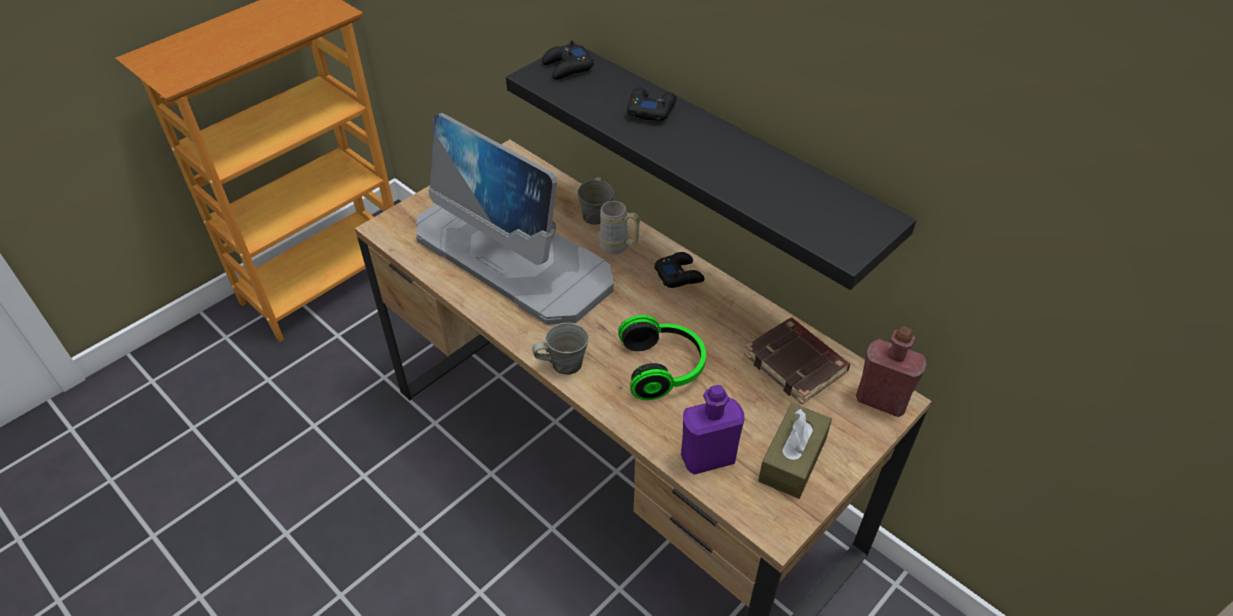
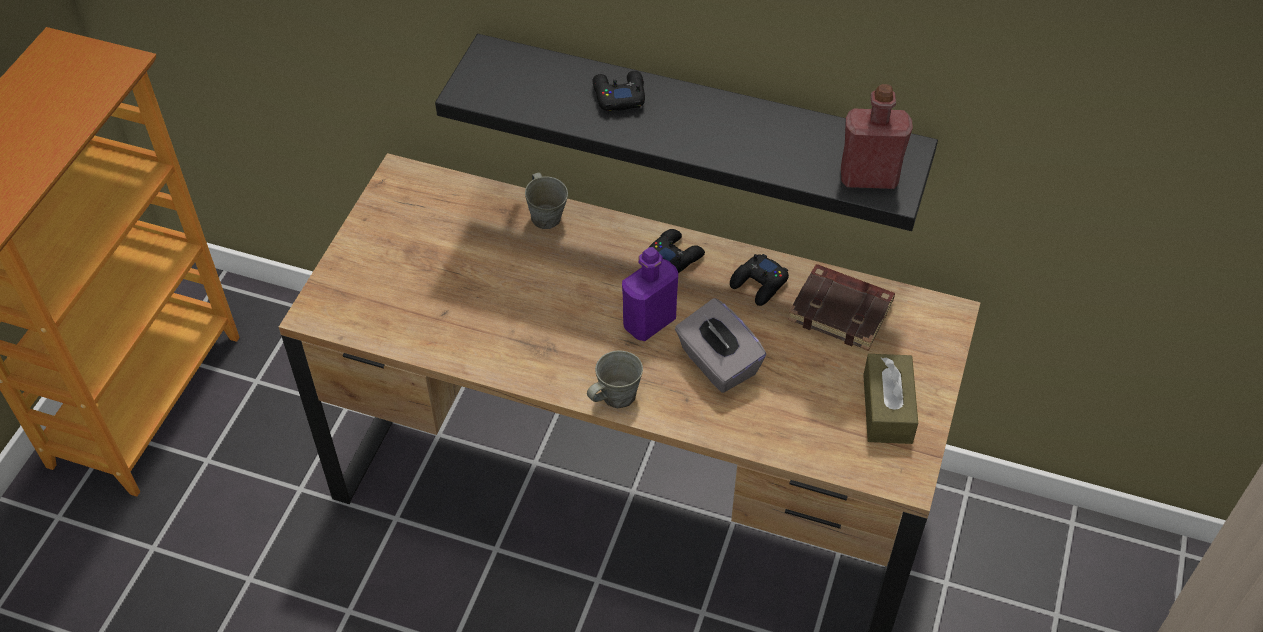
camera: 25 degrees left, 5 degrees up
(513, 256) = (486, 296): monitor -> none
(567, 68) = (496, 70): black game controller -> black game controller (759, 284)
(619, 247) = (594, 246): beige mug -> none
(663, 368) = (717, 363): headphones -> grey tissue box
(708, 458) = (810, 437): purple bottle -> purple bottle (649, 322)
(881, 400) = (936, 319): red bottle -> red bottle (868, 177)

